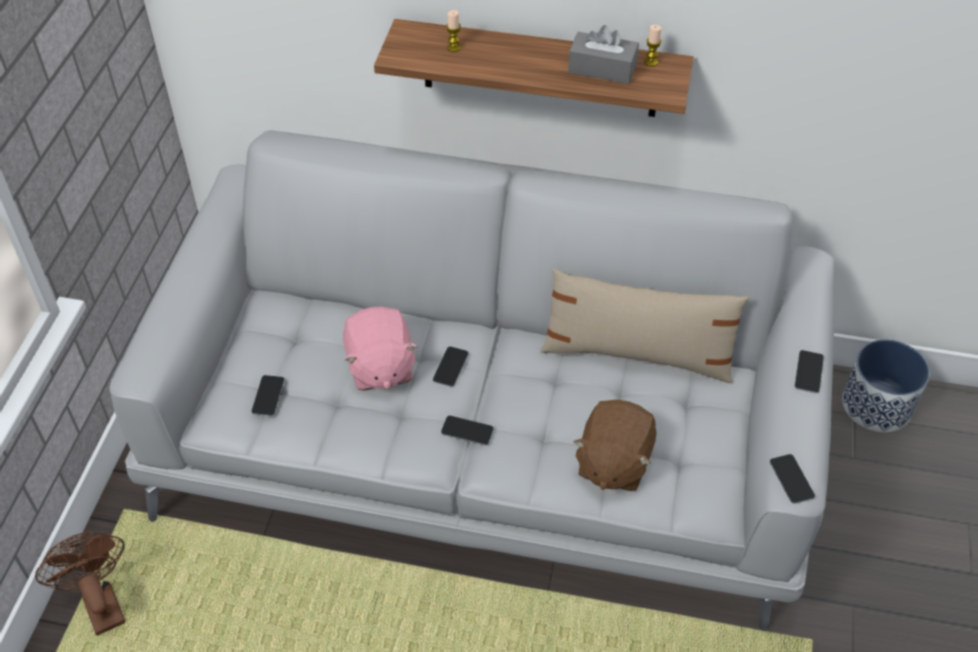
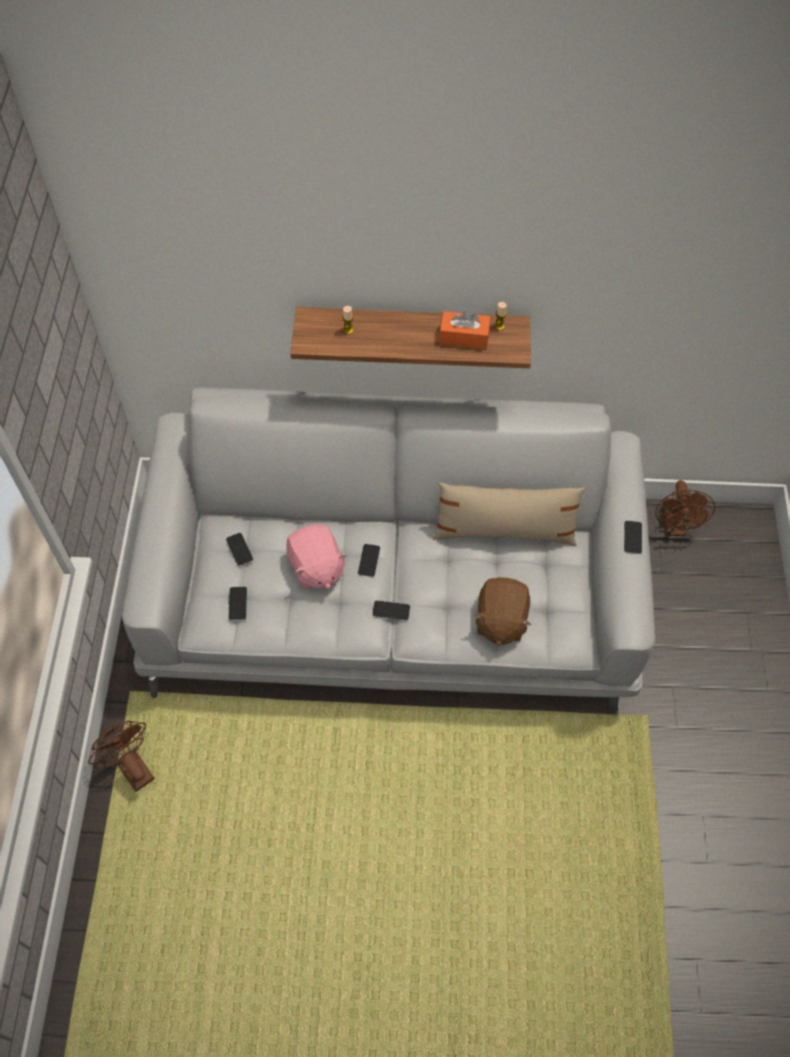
camera: 10 degrees left, 10 degrees up
(602, 69) = (464, 337): grey tissue box -> orange tissue box
(791, 479) = (630, 624): phone -> phone (239, 549)
(877, 405) = (674, 527): planter -> brown fan

